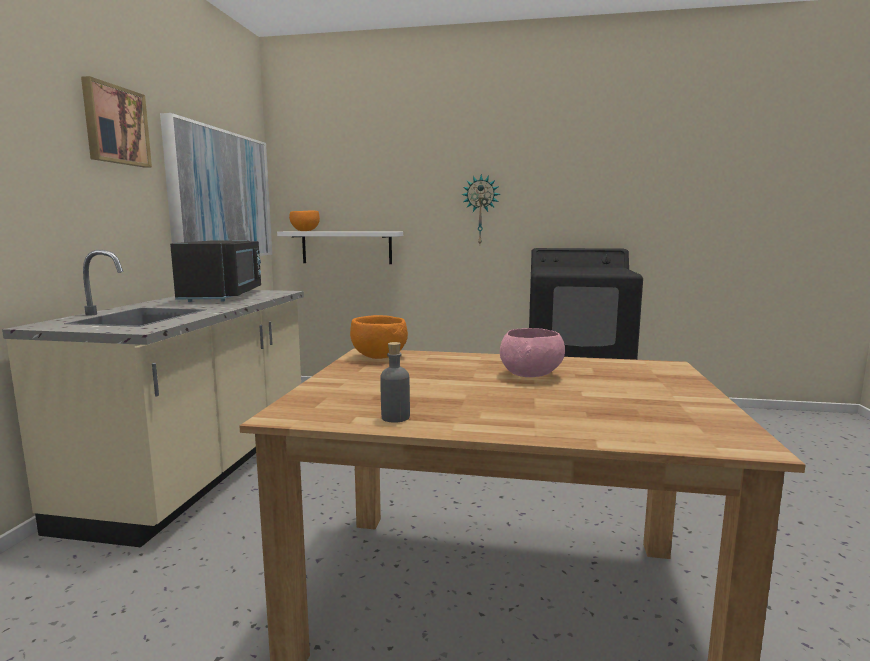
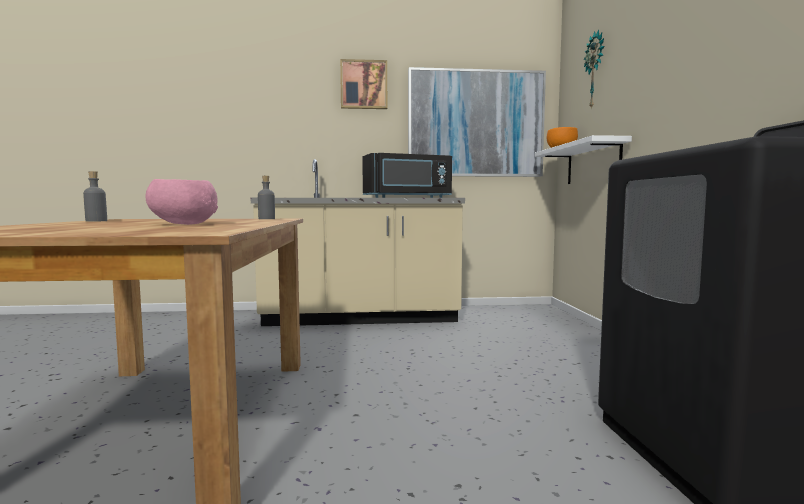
camera: 75 degrees right, 5 degrees down
(379, 357) = (266, 219): orange bowl -> grey bottle
(480, 210) = (707, 82): wall clock -> wall clock (596, 70)

